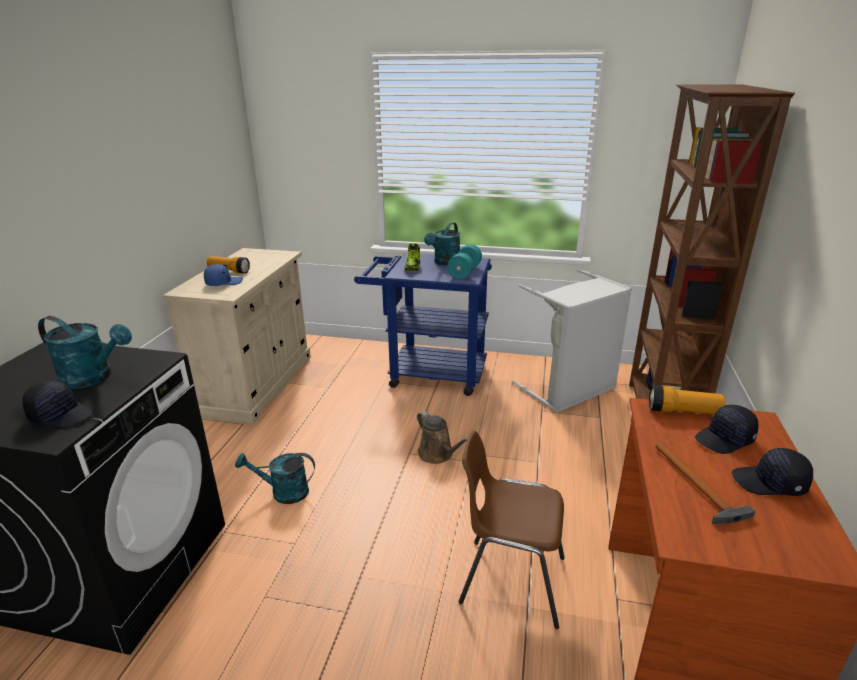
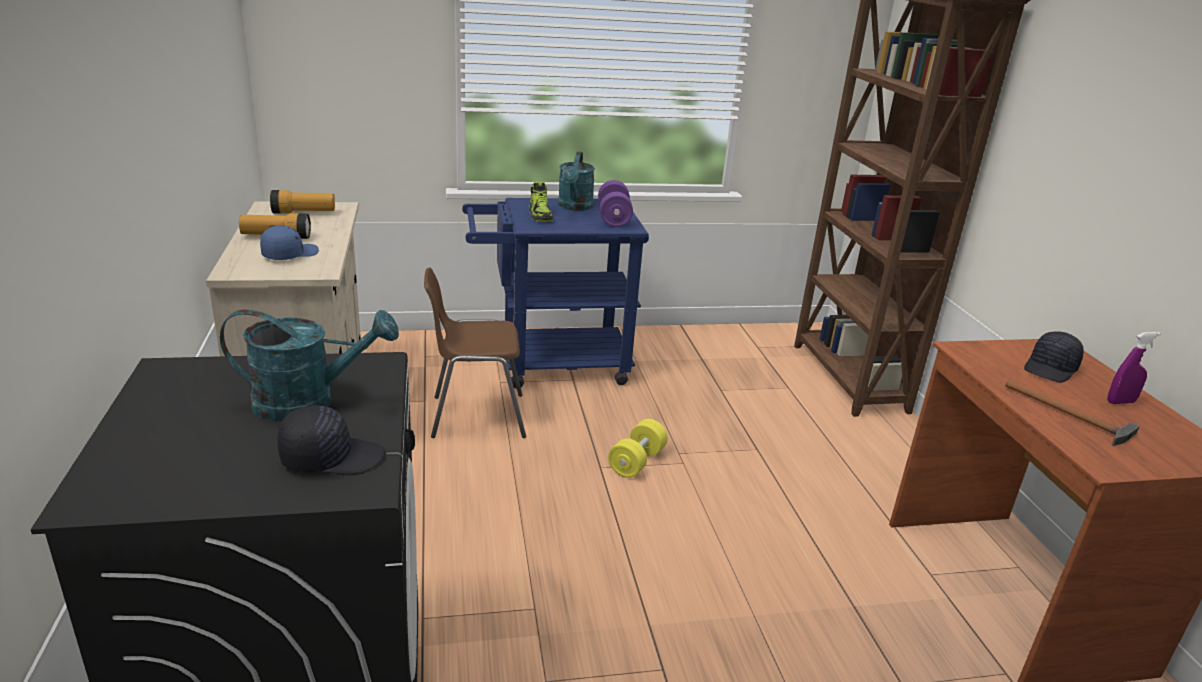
camera: 25 degrees left, 0 degrees up
(283, 492) = (468, 549): turquoise watering can -> none
(438, 454) = (636, 462): brown watering can -> yellow dumbbell
(464, 272) = (613, 218): turquoise dumbbell -> purple dumbbell
(510, 579) = (817, 583): brown chair -> brown chair (475, 416)
(570, 391) = (737, 362): grey laundry basket -> none
(683, 412) = (993, 348): flashlight -> flashlight (304, 213)
(770, 483) = (1120, 402): black cap -> purple spray bottle

